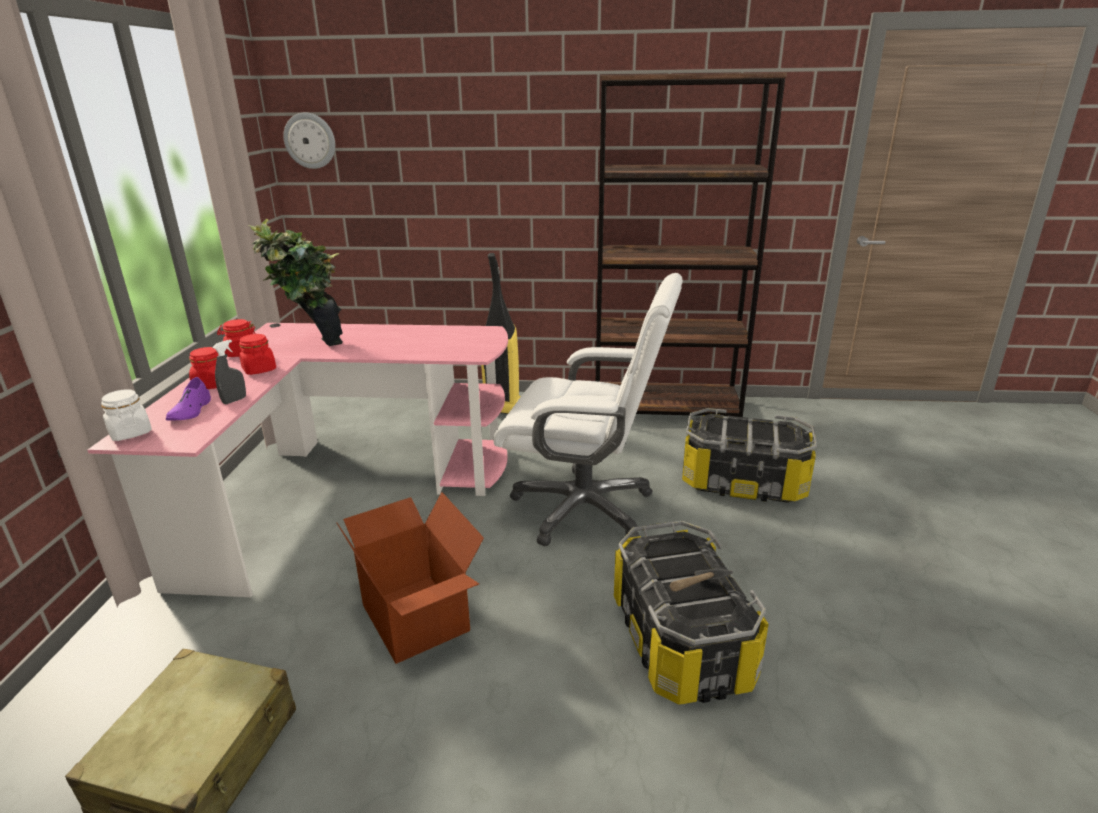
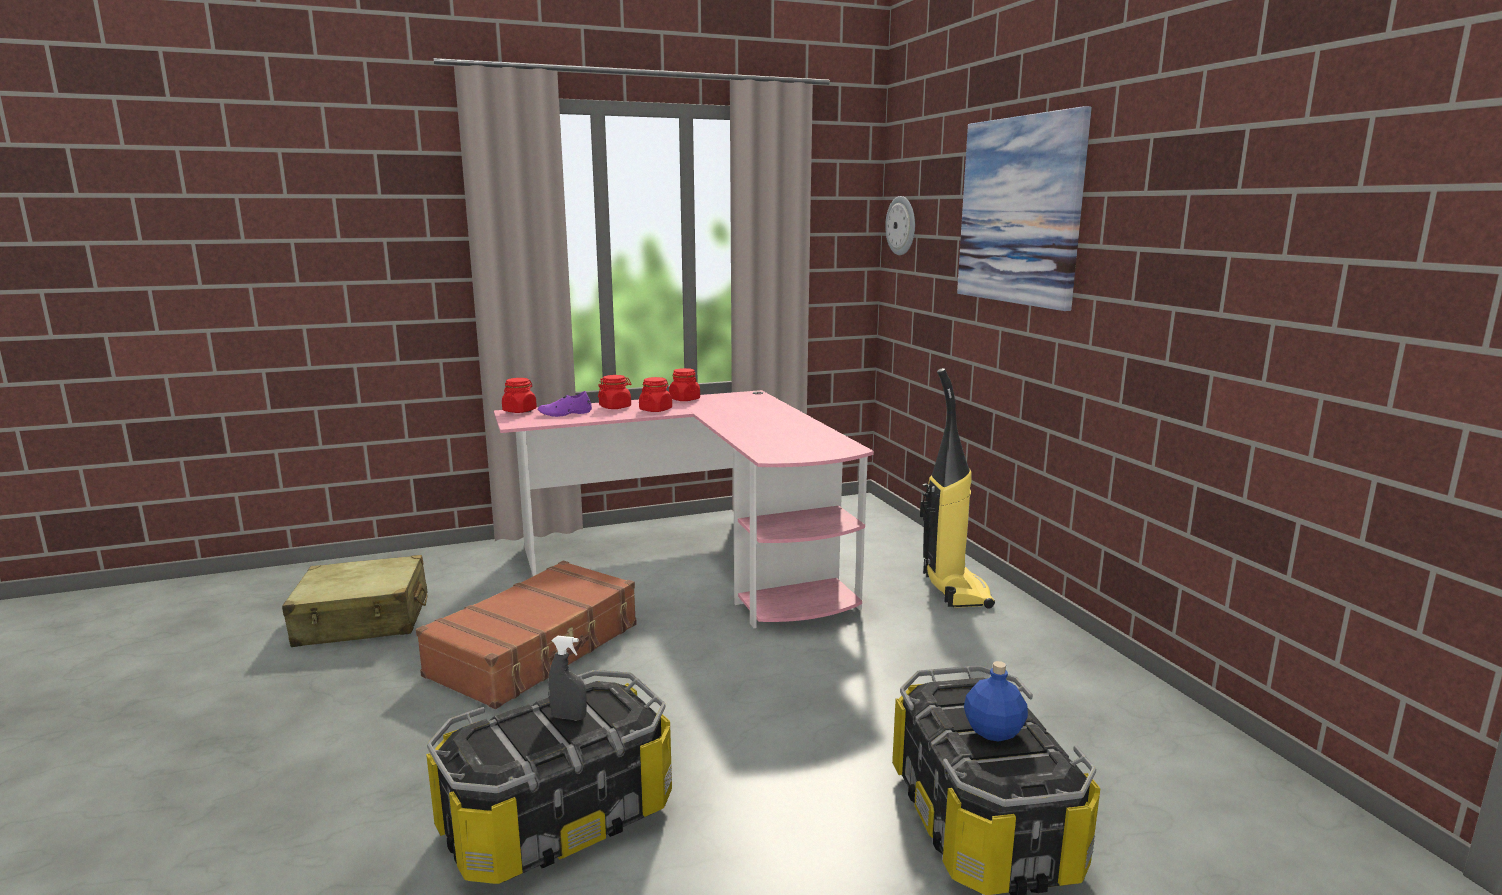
camera: 65 degrees right, 10 degrees down
(130, 433) = (519, 411): white jar -> red jar
(234, 400) = (591, 417): grey spray bottle -> grey spray bottle (569, 717)
(313, 348) = (718, 411): potted plant -> none
(417, 617) = (537, 650): cardboard box -> brown suitcase
(477, 124) = (1019, 211): none -> picture
(585, 508) = (782, 695): white office chair -> none
(665, 409) = (1130, 704): brown bookcase -> none
(696, 607) = (492, 740): hammer -> none
(752, 430) = (993, 731): none -> blue bottle

